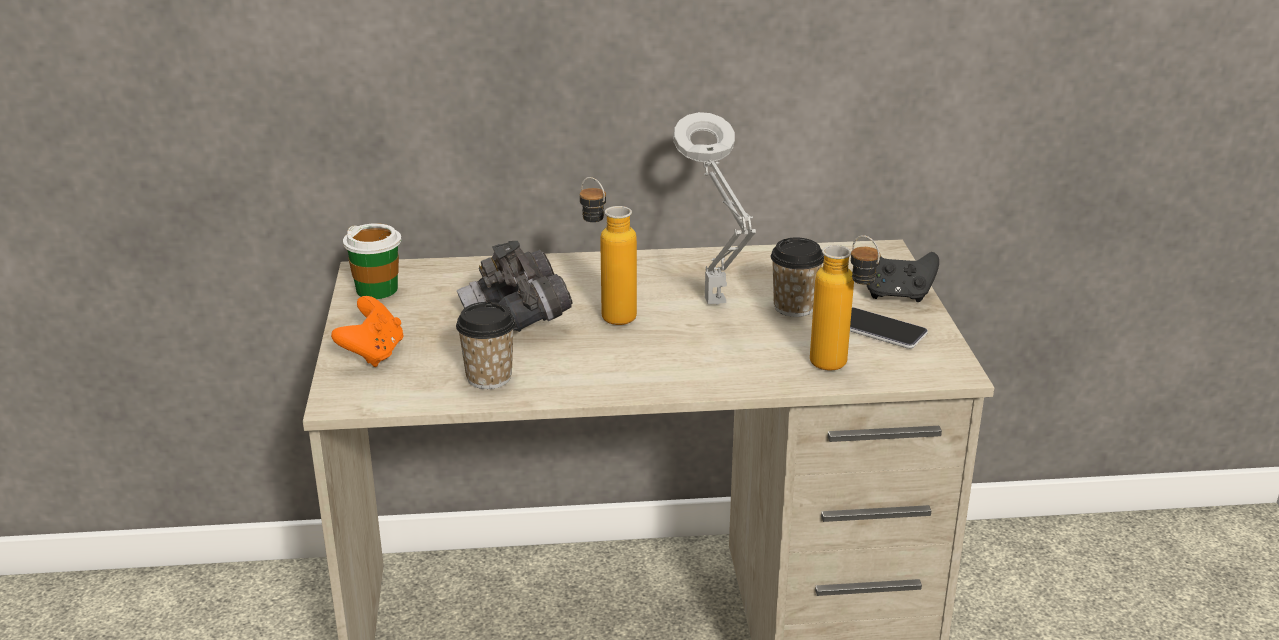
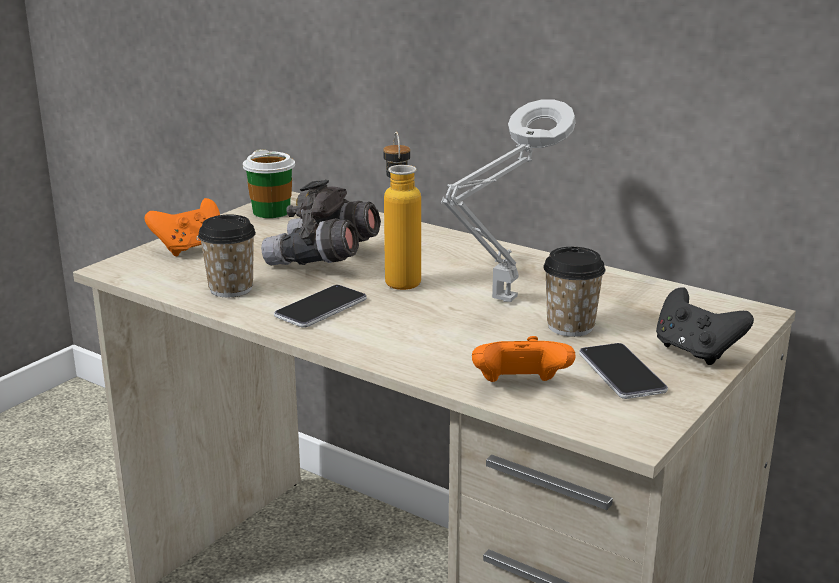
camera: 40 degrees right, 5 degrees down
(595, 364) = (321, 308): none -> phone
(840, 368) = (519, 388): bottle -> orange game controller

